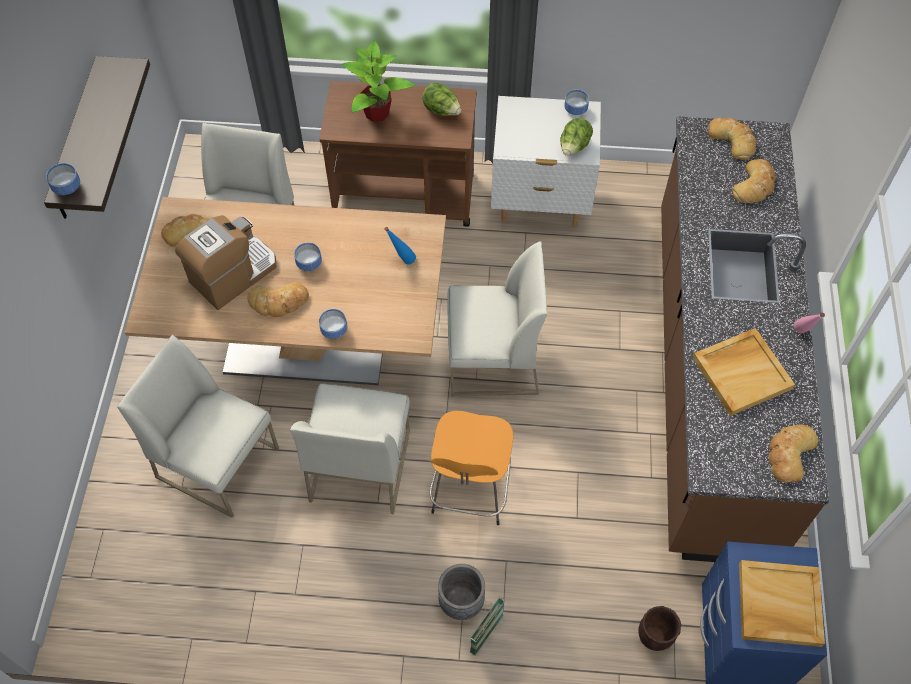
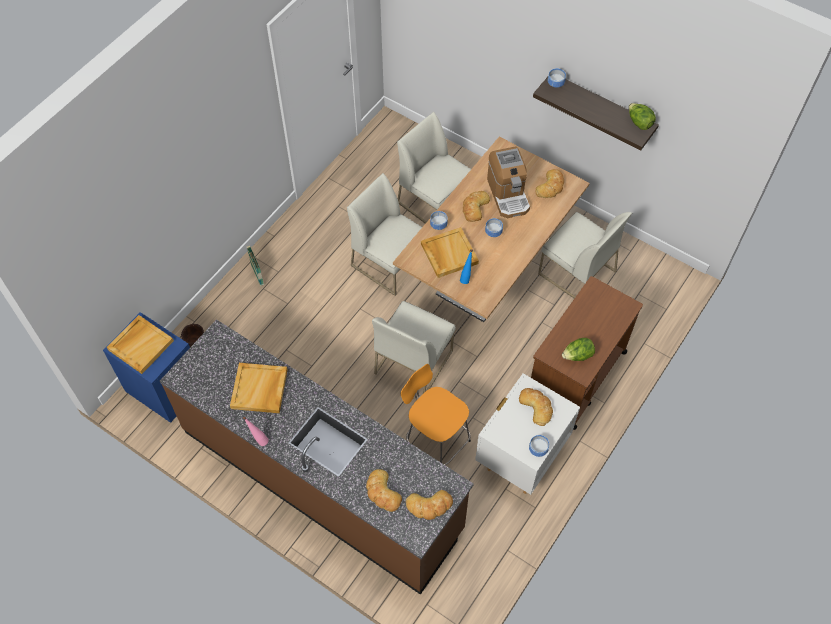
camera: 120 degrees right, 0 degrees up
(219, 462) = (435, 202): white chair -> white chair turned 105 degrees counterclockwise
(375, 296) = (448, 253): none -> beige tray
(377, 114) = (596, 317): potted plant -> none
(461, 601) = (282, 272): grey planter -> none
(470, 491) = (338, 307): orange stool -> orange stool (436, 441)
(574, 147) = (503, 428): lettuce -> lettuce (639, 123)
(789, 454) = (197, 379): bread -> bread (536, 407)

